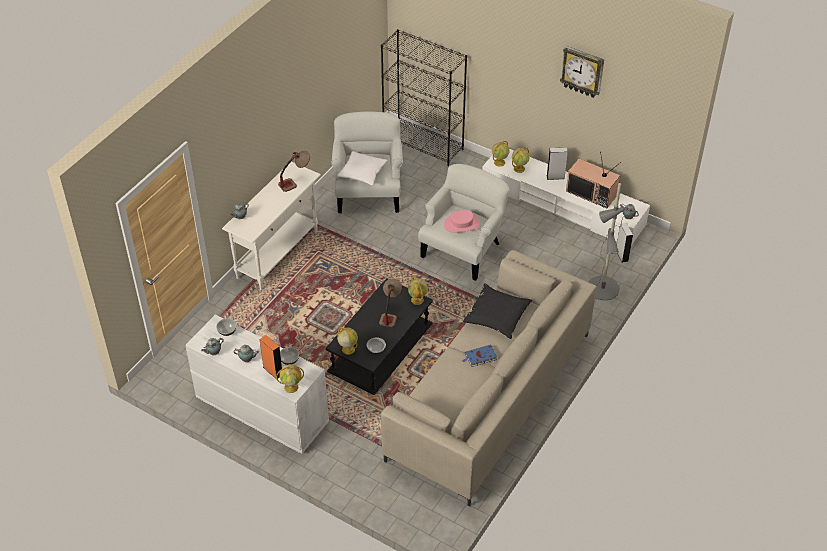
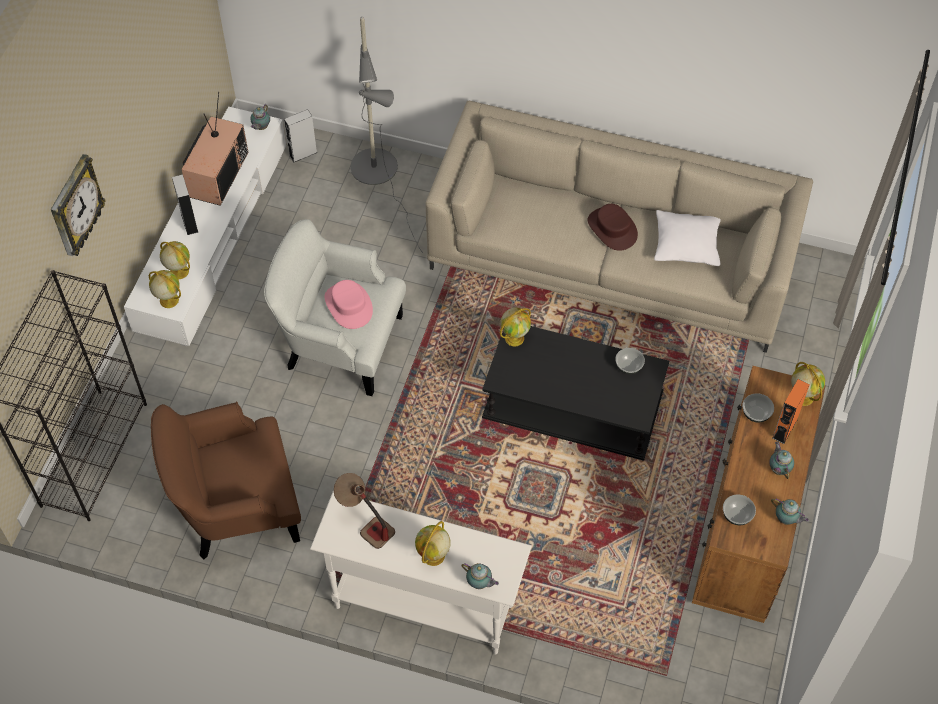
camera: 105 degrees left, 10 degrees up
(261, 410) = (746, 526): white dresser -> brown dresser
(348, 349) = (641, 402): globe -> globe (433, 556)
(362, 173) = (258, 473): white pillow -> white pillow (686, 245)
(368, 192) = (236, 507): white armchair -> brown armchair
(390, 313) = (553, 366): table lamp -> none
(480, 357) = (612, 229): blue book -> brown hat
(497, 316) = (530, 223): black pillow -> none
(582, 71) = (131, 68): wall clock -> wall clock (75, 207)

